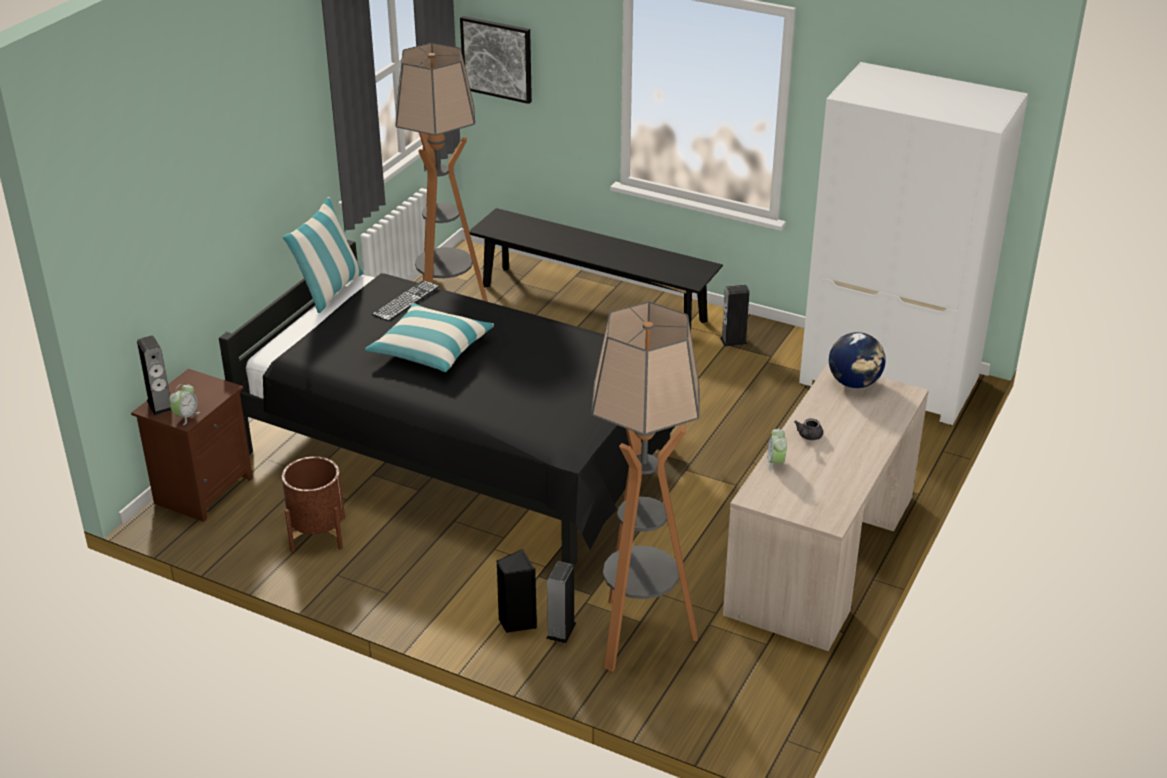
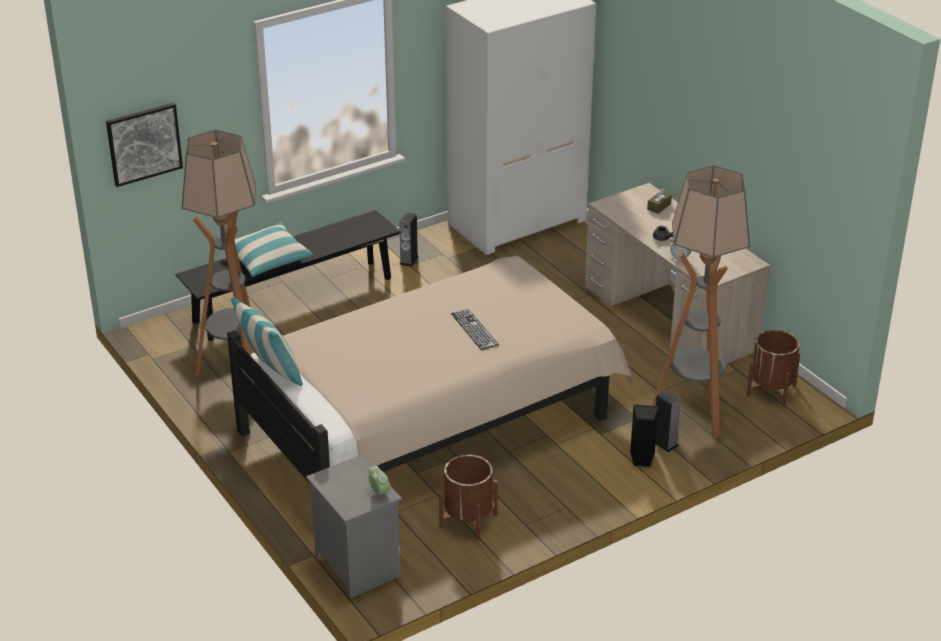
camera: 60 degrees left, 0 degrees up
(160, 405) = (349, 503): speaker -> none
(203, 489) = (355, 565): brown nightstand -> grey nightstand
(406, 301) = (331, 339): keyboard -> keyboard (474, 329)
(431, 349) = (413, 348): pillow -> pillow (267, 259)
(468, 455) = (434, 420): black bed -> beige bed
(749, 688) = (771, 390): none -> brown planter
(854, 383) = (620, 203): globe -> none
(880, 413) = (659, 207): none -> brown tissue box

